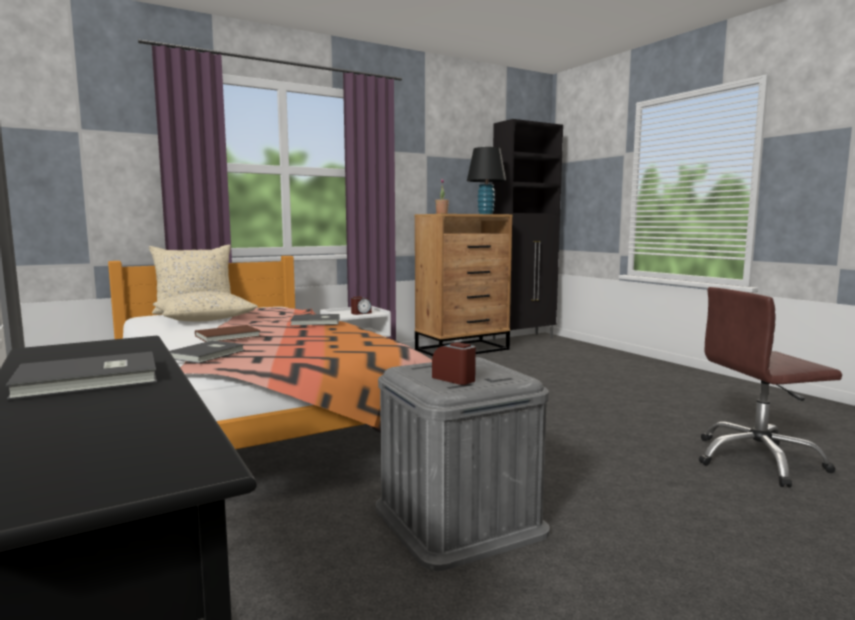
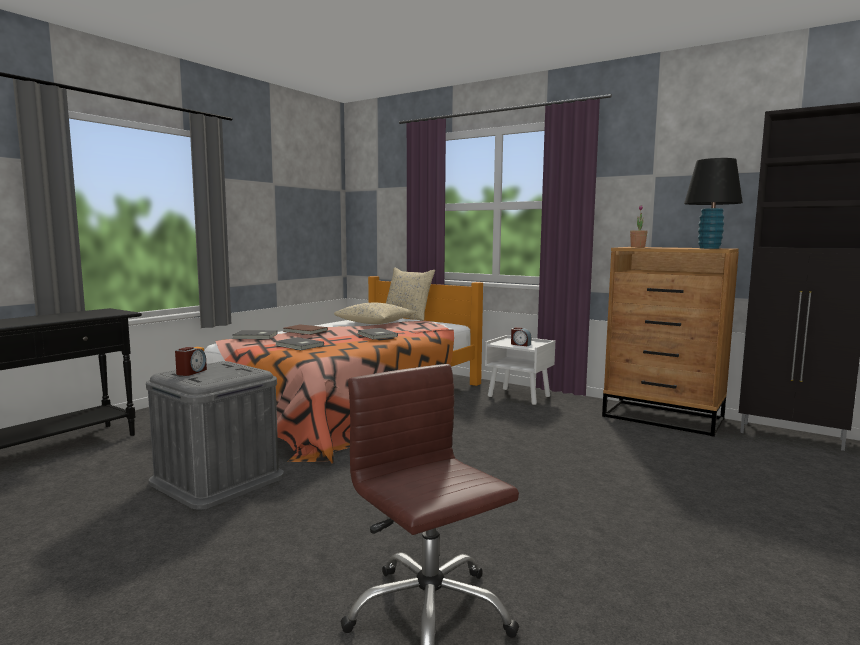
camera: 65 degrees right, 0 degrees up
(90, 379) = (42, 318): grey book -> grey book (298, 345)

